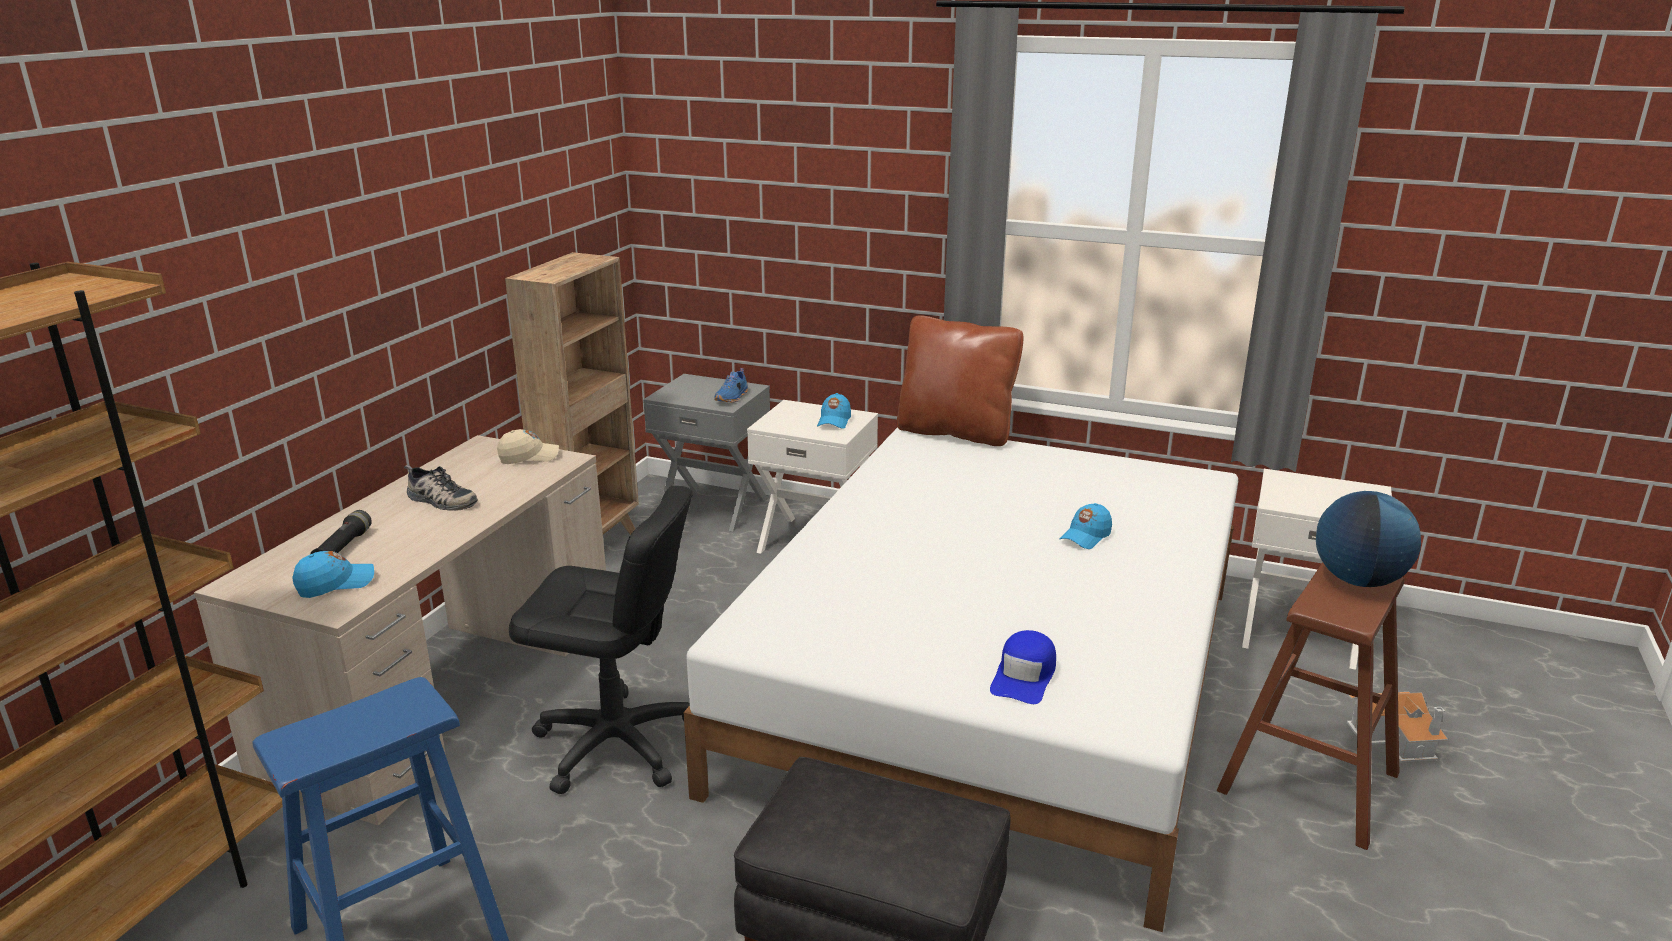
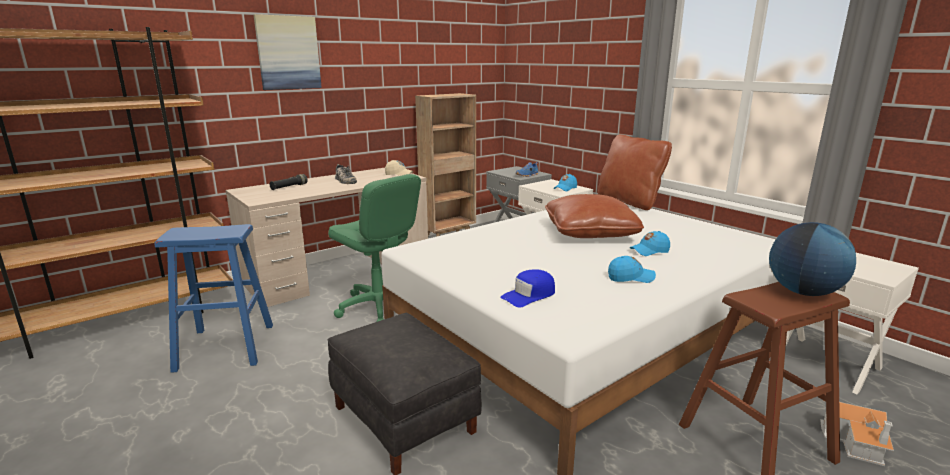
camera: 30 degrees right, 5 degrees down
(275, 248) = (288, 53): none -> picture
(336, 584) = (269, 195): blue cap -> blue cap (630, 278)
(616, 744) = (378, 307): black office chair -> green office chair
(970, 518) = (590, 232): none -> brown pillow

